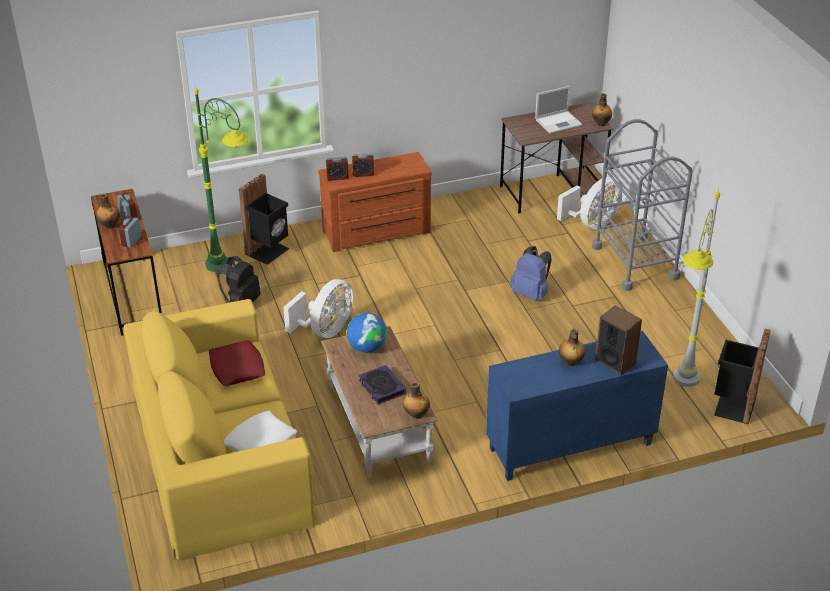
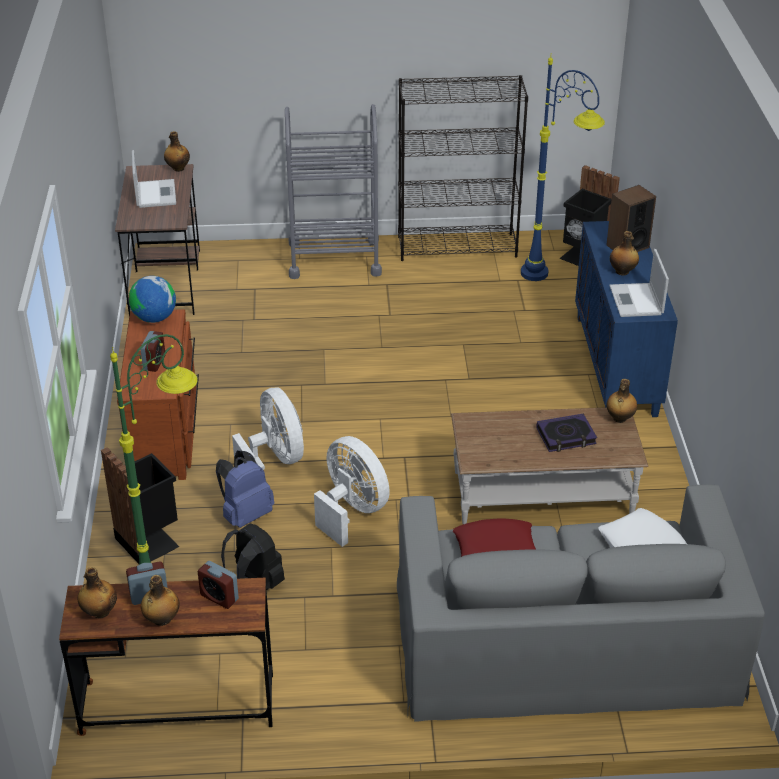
camera: 75 degrees left, 0 degrees up
(113, 203) = (99, 612): none -> bottle
(219, 454) = (564, 642): yellow sofa -> grey sofa
(337, 177) = (149, 386): alarm clock -> none
(367, 347) = (489, 436): globe -> globe (154, 318)
(527, 375) = (636, 301): none -> laptop
(531, 293) = (355, 337): blue backpack -> blue backpack (245, 514)
(592, 223) = (247, 269): white fan -> white fan (275, 460)
(680, 392) = (554, 282): grey floor lamp -> blue floor lamp
(699, 326) = (458, 246): none -> black bookcase

